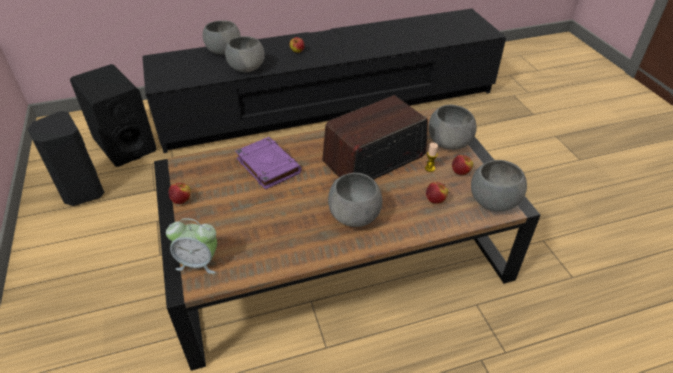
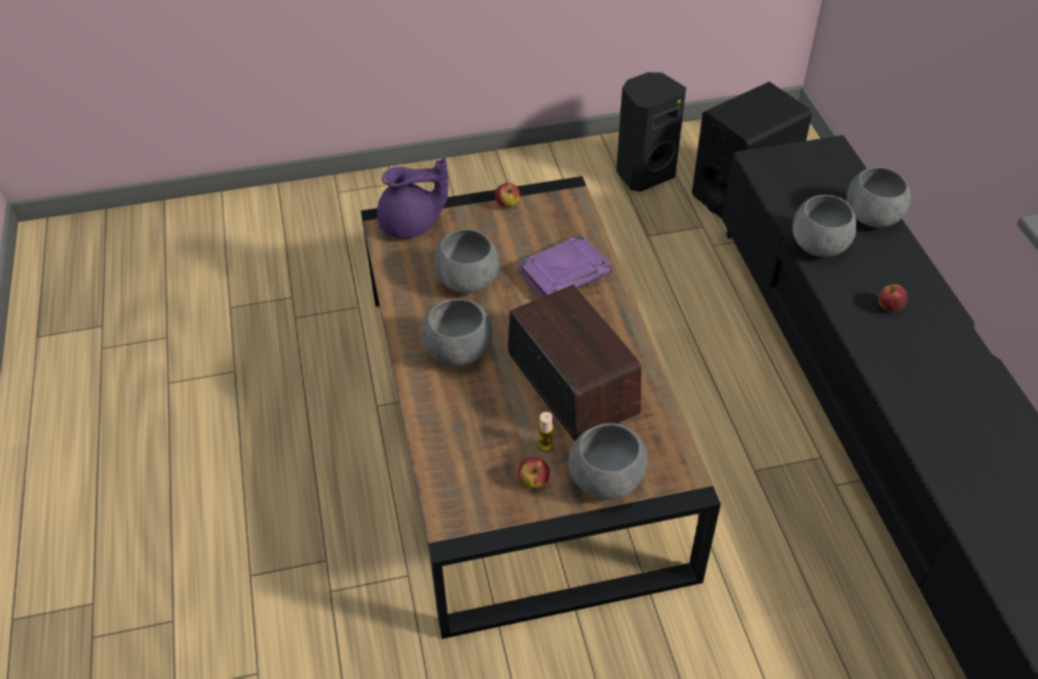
camera: 95 degrees right, 5 degrees up
(198, 262) = (411, 225): alarm clock -> purple teapot
(435, 200) = (477, 440): apple -> none
(492, 202) = (464, 507): grey bowl -> grey bowl (468, 281)

